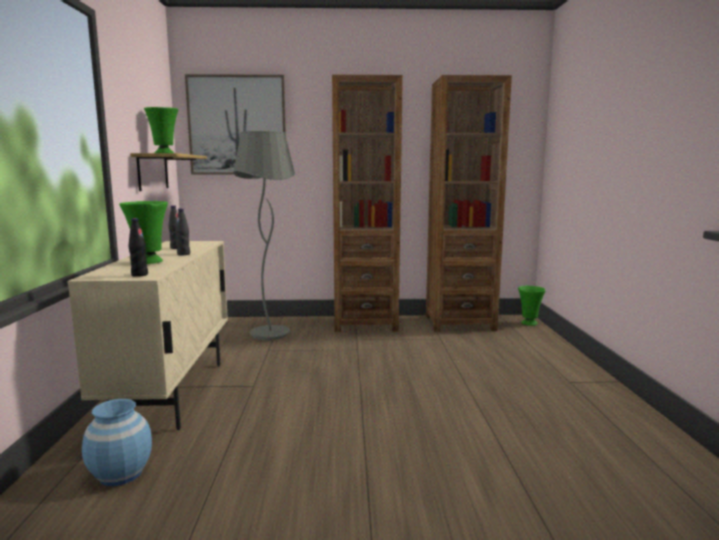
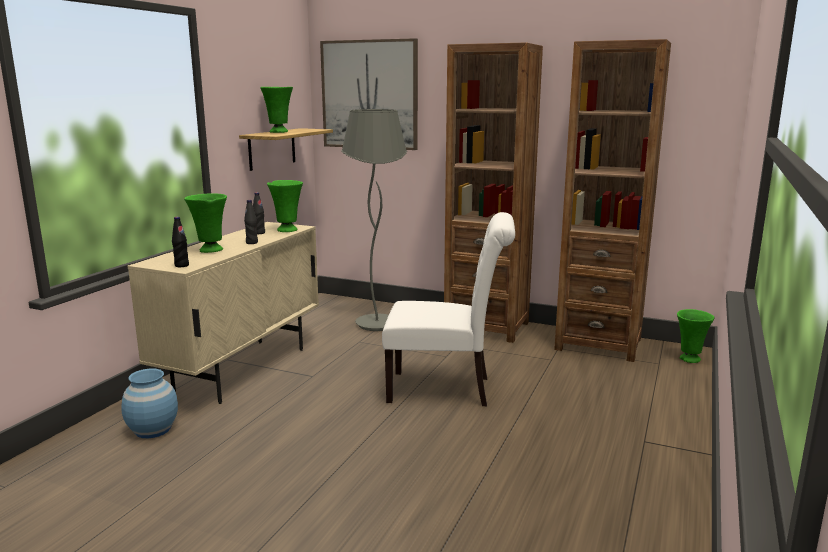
camera: 25 degrees right, 5 degrees up
(201, 244) = (287, 230): none -> green vase
(386, 374) = (446, 389): none -> white chair

